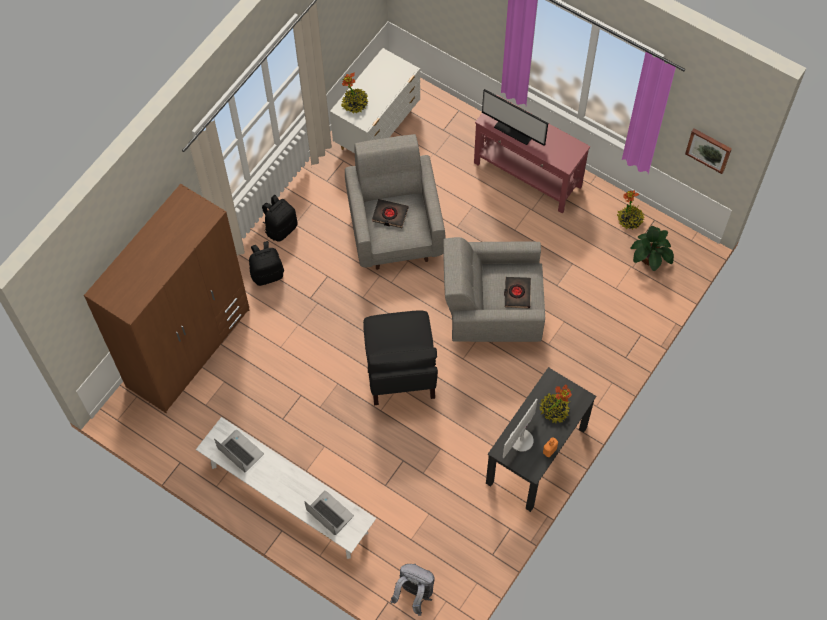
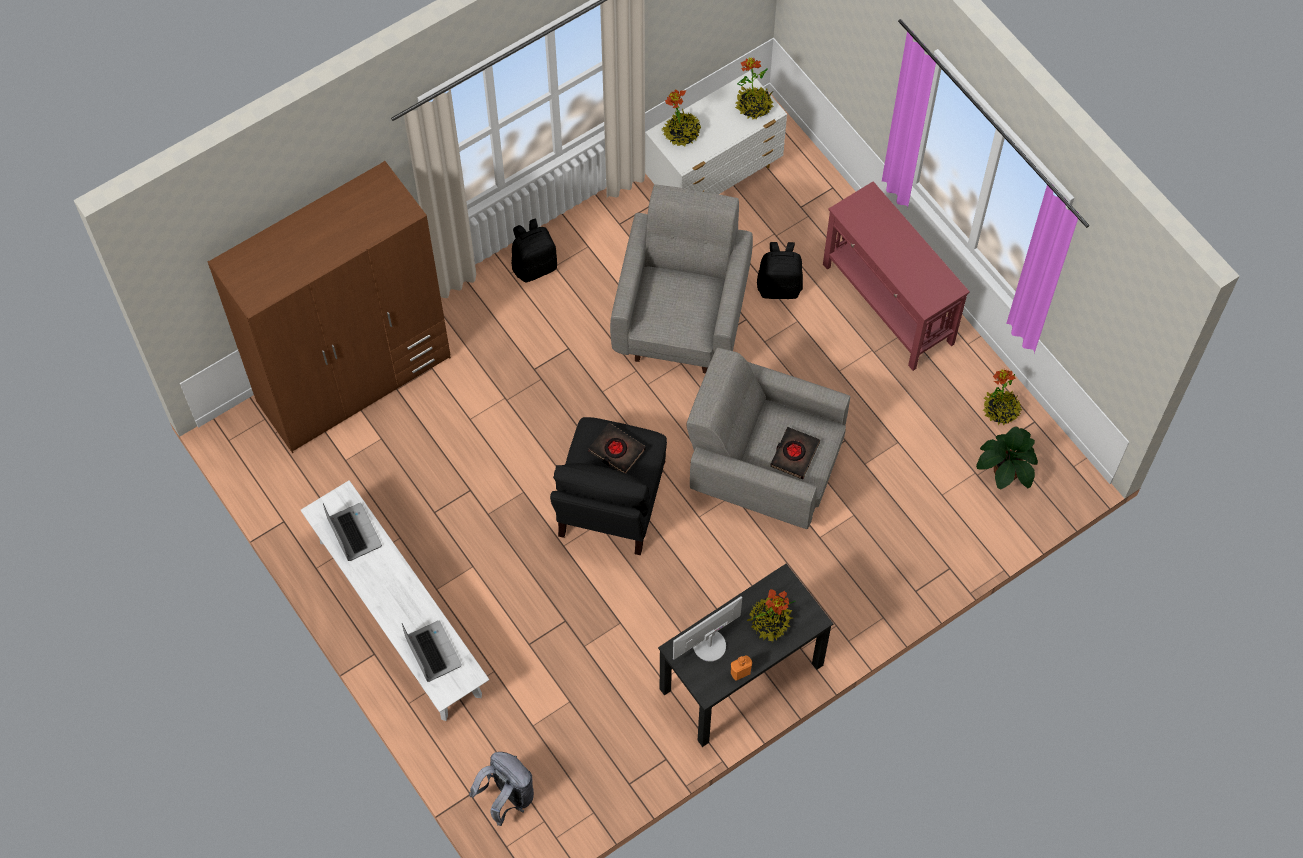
camera: 20 degrees right, 0 degrees up
(267, 274) = (493, 319): black backpack -> black backpack (779, 286)
(390, 215) = (671, 295): black book -> black book (616, 451)
(395, 70) = (754, 106): none -> potted plant
(515, 129) = (879, 235): monitor -> none
(709, 149) = (1110, 347): picture -> none

